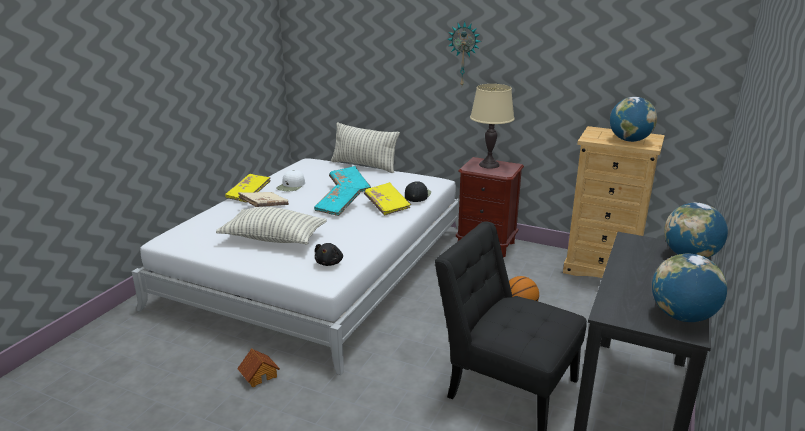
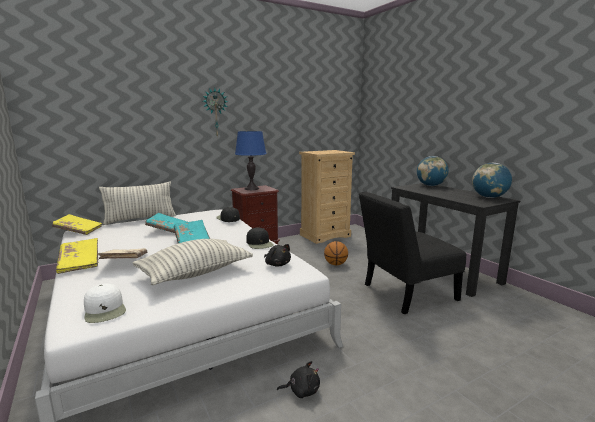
camera: 55 degrees left, 10 degrees down
(259, 375) = (302, 390): toy house -> black plush toy
(291, 186) = (111, 245): white cap -> white cap (105, 310)
(372, 236) = (259, 243): none -> black cap
(387, 206) = (222, 229): yellow book -> yellow book (78, 231)
(489, 165) = (251, 188): beige table lamp -> blue table lamp
(629, 140) = (333, 152): globe -> none

